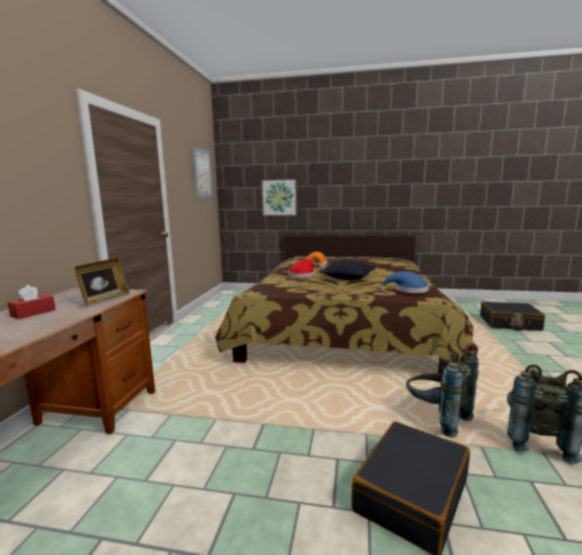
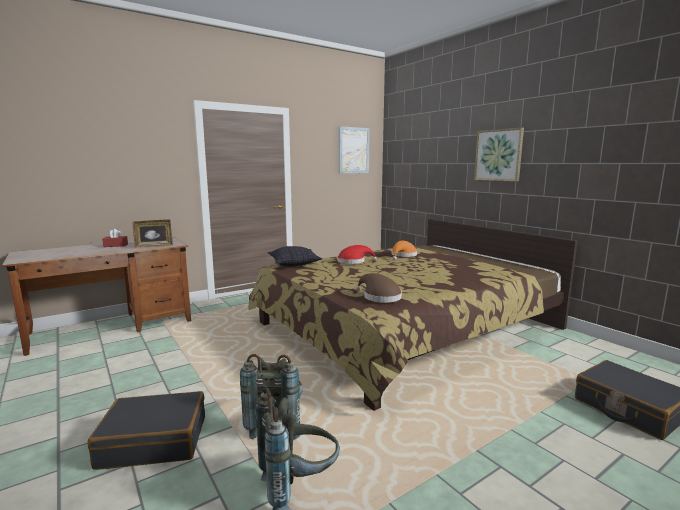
camera: 45 degrees right, 0 degrees up
(279, 197) = (429, 176): picture -> picture (498, 155)
(348, 278) = (378, 273): pillow -> pillow (294, 264)
(408, 290) = (379, 297): blue hat -> brown hat

